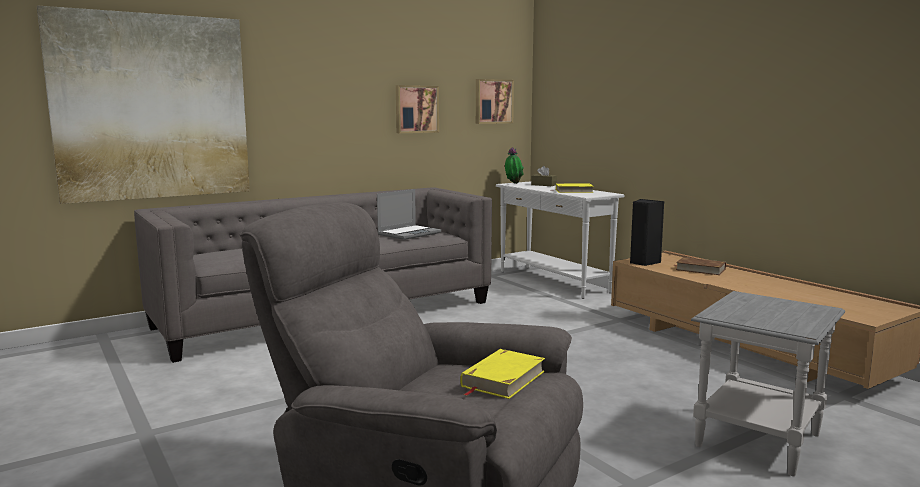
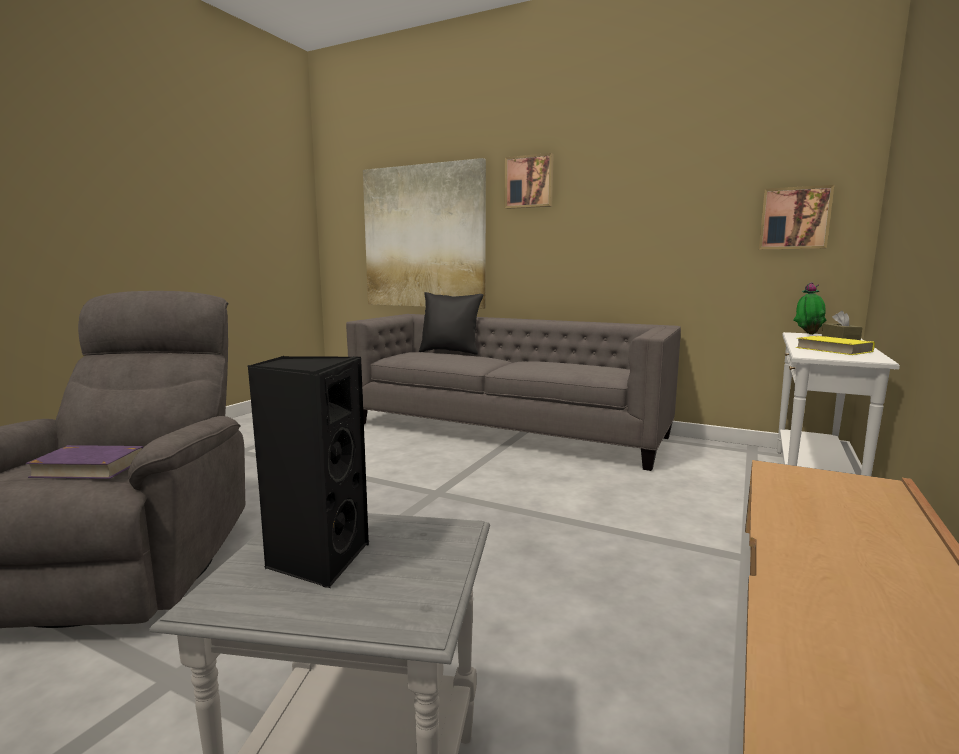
camera: 60 degrees right, 0 degrees up
(238, 246) = (450, 352): none -> black pillow
(409, 233) = (578, 367): laptop -> none
(416, 109) = (666, 232): picture -> picture (529, 182)
(502, 379) = (89, 468): yellow book -> purple book
(643, 262) = (789, 477): black speaker -> black speaker (317, 559)
(700, 269) = (850, 522): brown book -> none

